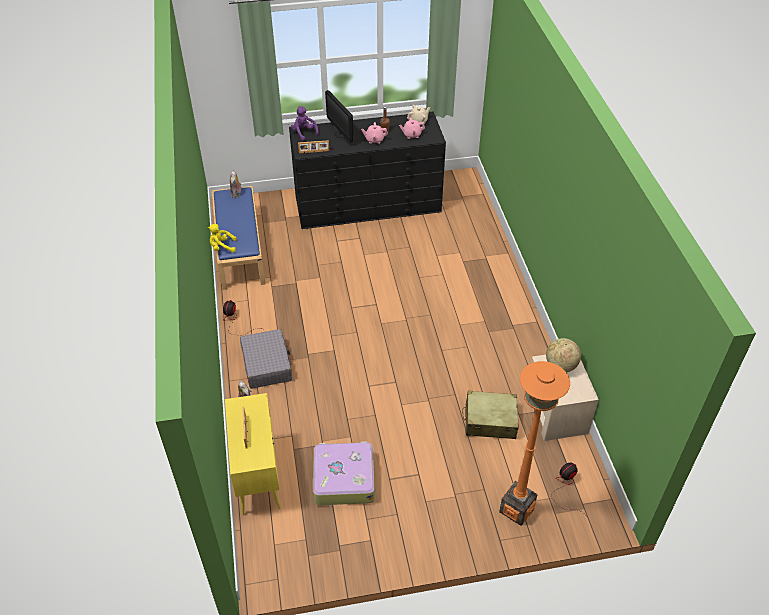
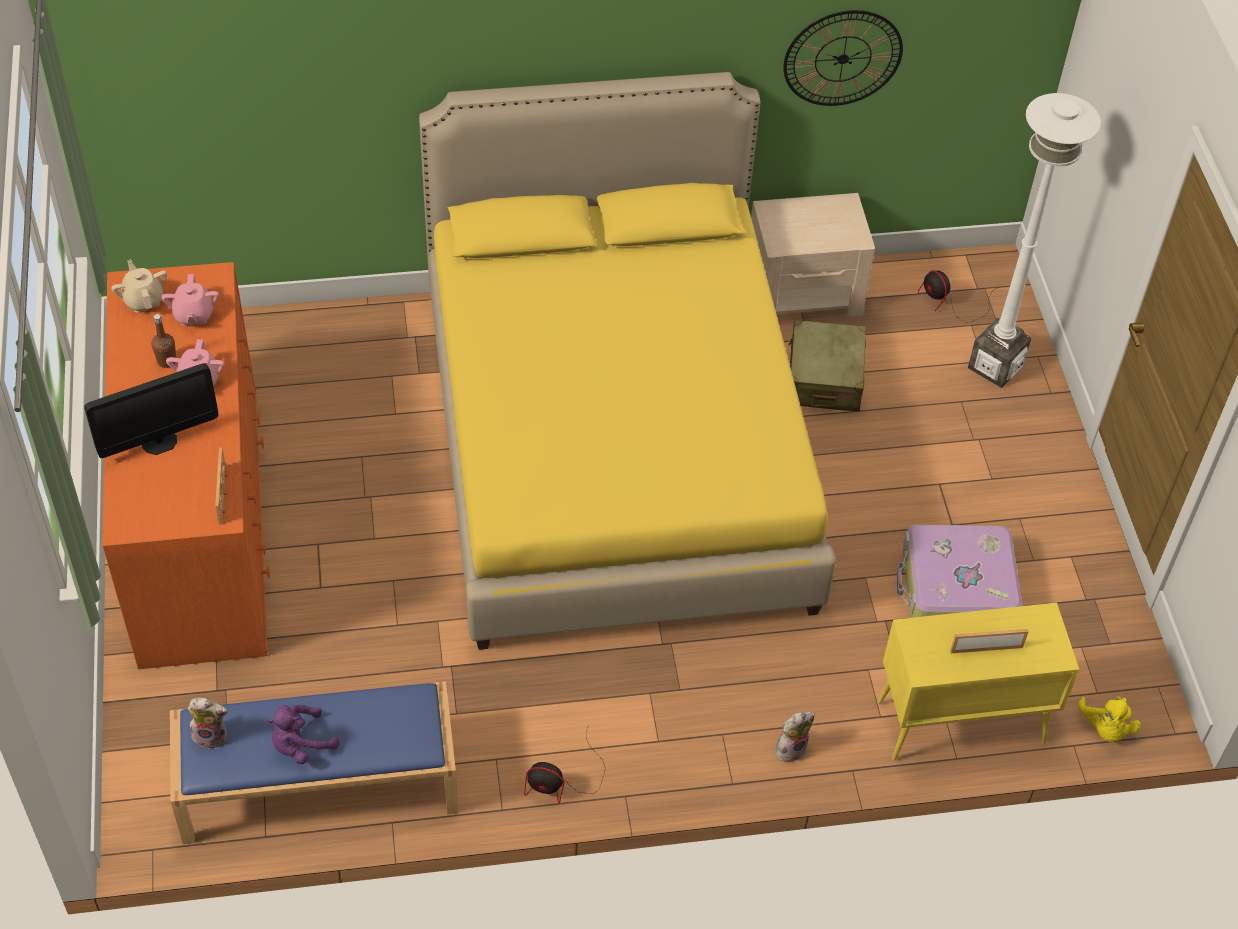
camera: 90 degrees left, 5 degrees up
(222, 247) = (410, 755): yellow plush toy -> yellow plush toy (1105, 728)
(267, 364) = (690, 715): grey suitcase -> none
(304, 133) = (138, 514): purple plush toy -> purple plush toy (301, 745)
(368, 204) = (200, 524): black dresser -> orange dresser
(427, 333) = (614, 446): none -> yellow bed
(516, 510) = (996, 366): orange floor lamp -> white floor lamp
(560, 366) = (789, 225): globe -> none
(613, 309) = (843, 58): none -> wall clock

